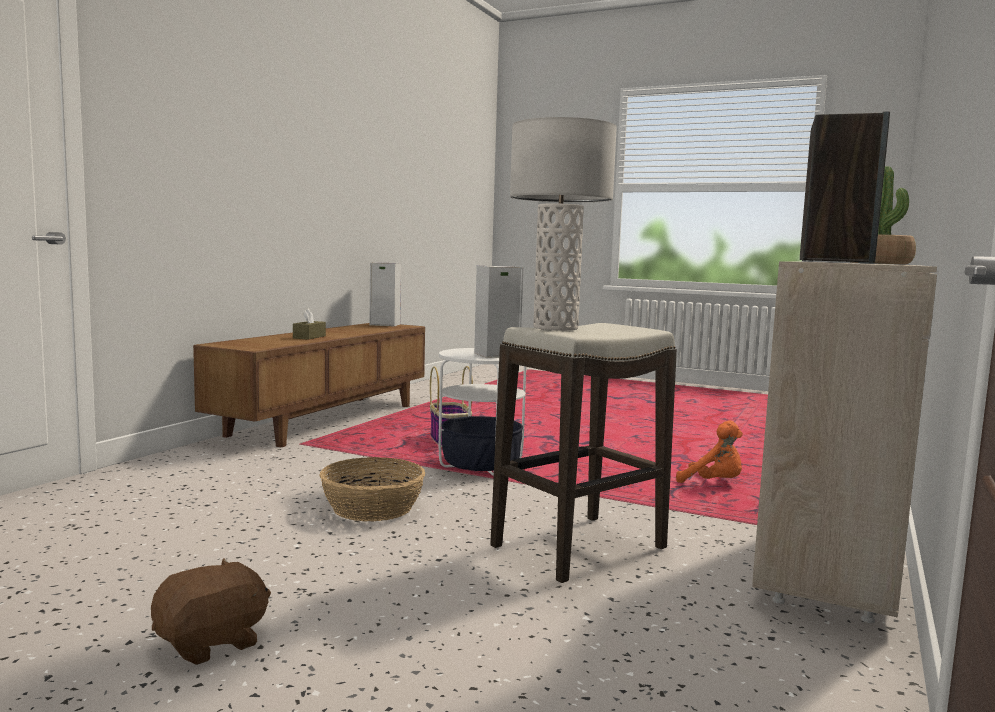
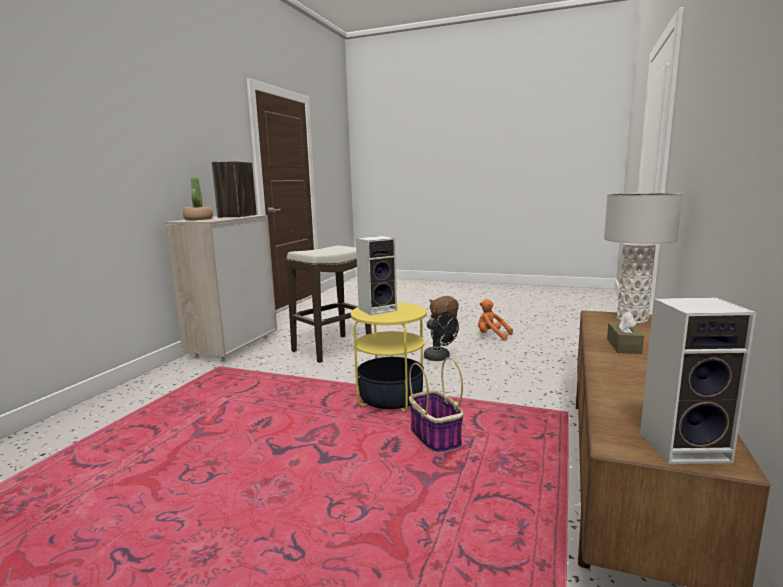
camera: 175 degrees right, 5 degrees up
(372, 508) = (439, 358): basket -> black fan
(481, 466) = (390, 400): white side table -> yellow side table
(554, 328) = (343, 248): white table lamp -> white table lamp (632, 319)
(713, 484) = (212, 399): orange plush toy -> orange plush toy (491, 336)

